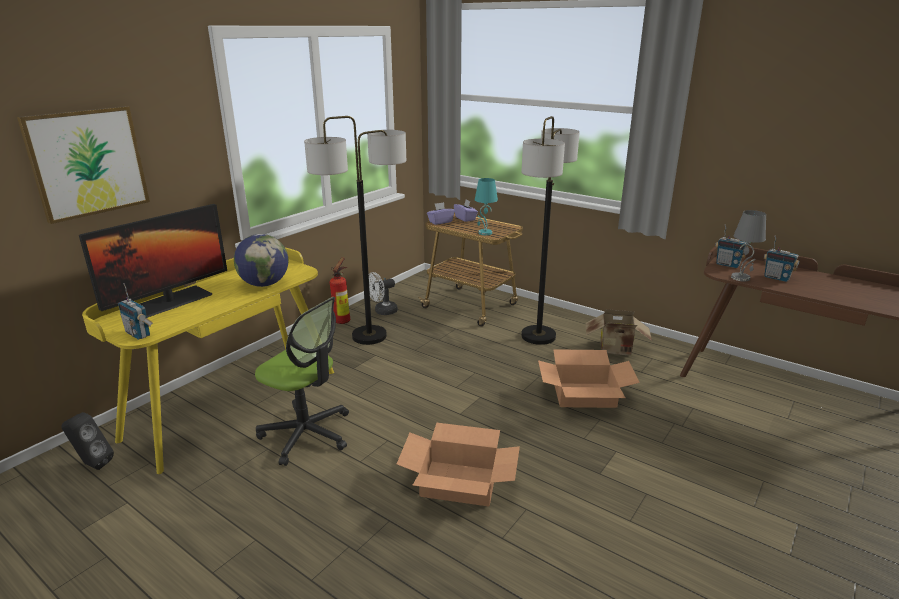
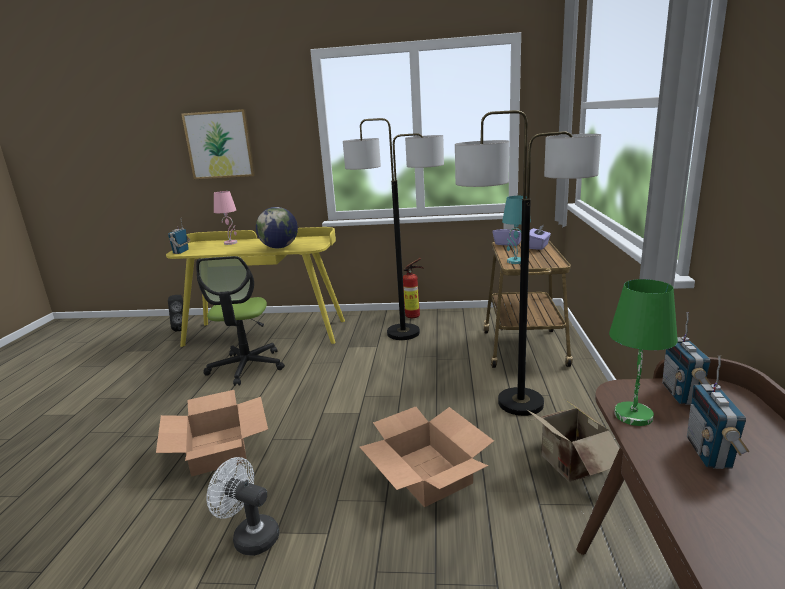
camera: 60 degrees right, 5 degrees down
(170, 302) = (231, 243): monitor -> pink table lamp
(382, 311) = (450, 322): white fan -> white fan (250, 536)
(741, 278) = (634, 416): grey table lamp -> green table lamp

